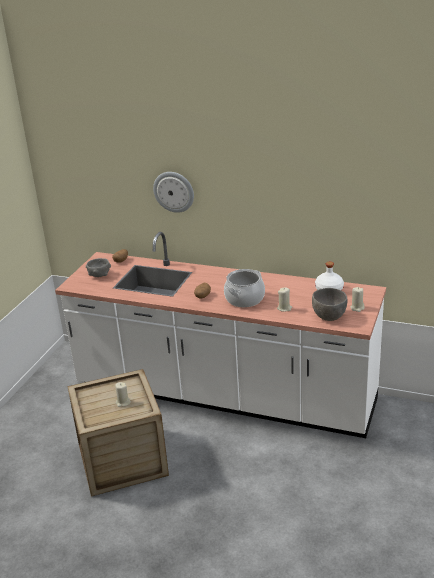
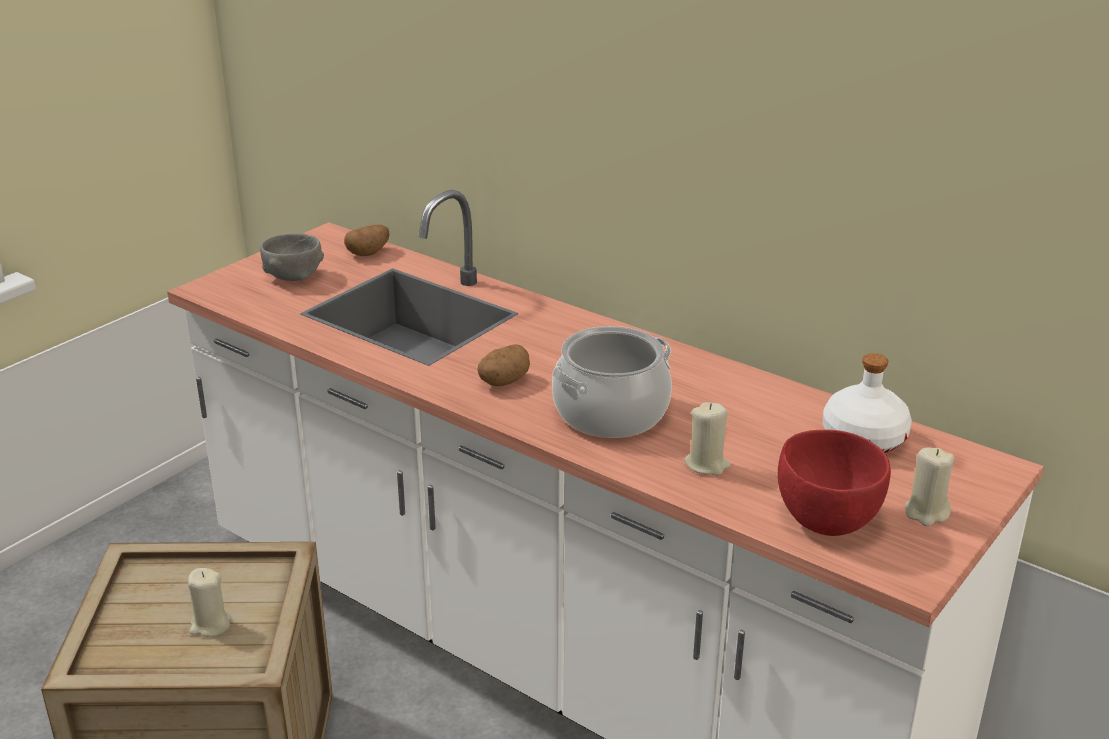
camera: 15 degrees right, 0 degrees up
(174, 191) = (506, 88): wall clock -> none
(329, 316) = (826, 519): grey bowl -> red bowl

